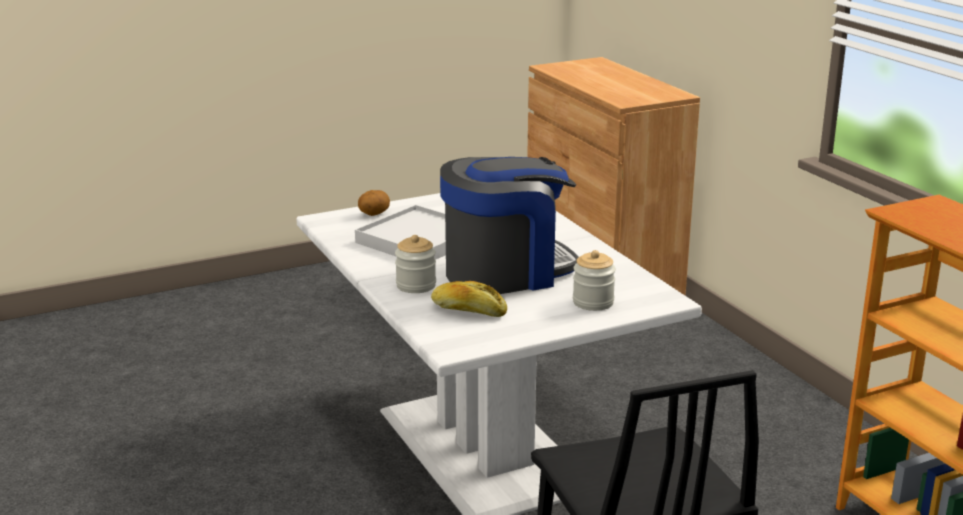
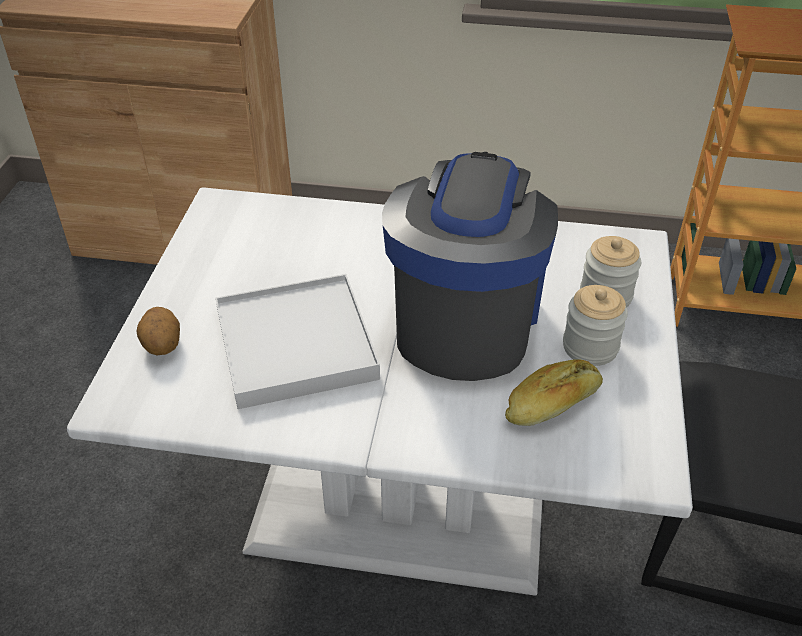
camera: 55 degrees left, 20 degrees up
(416, 285) = (437, 416): jar -> jar (590, 347)

